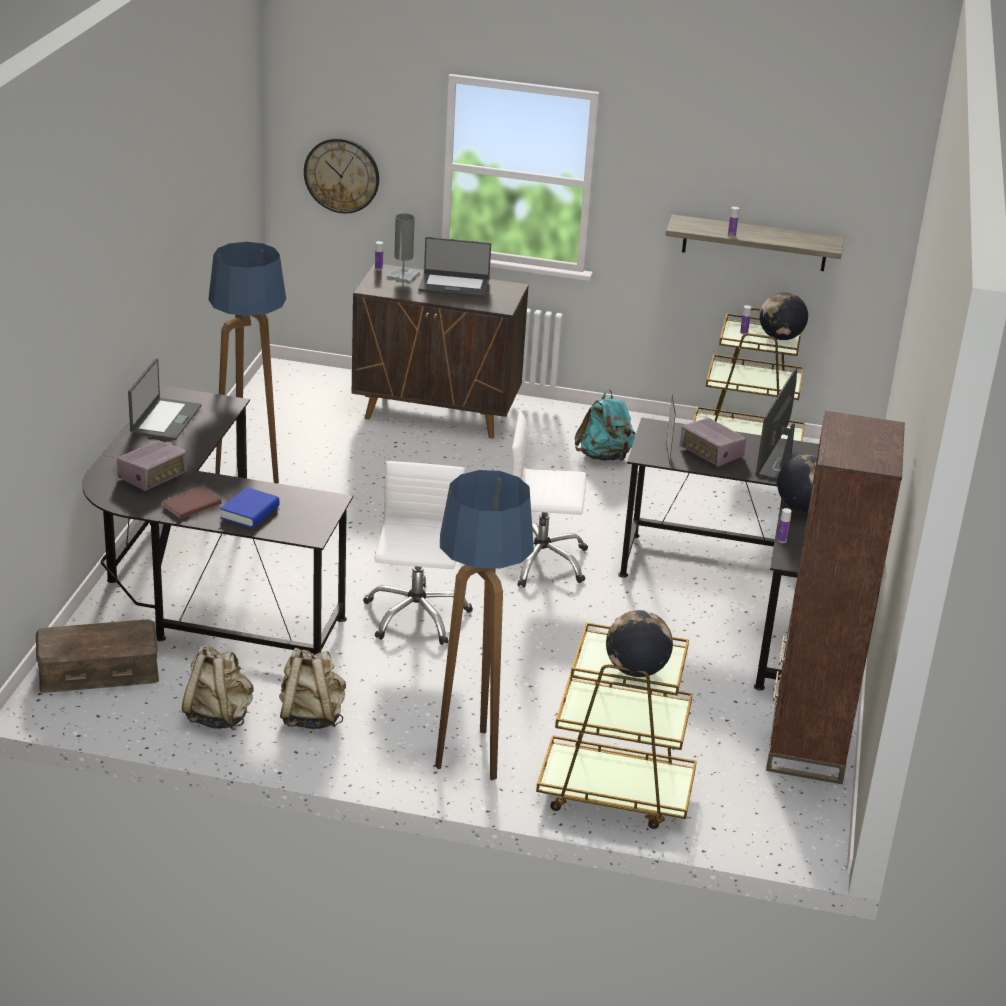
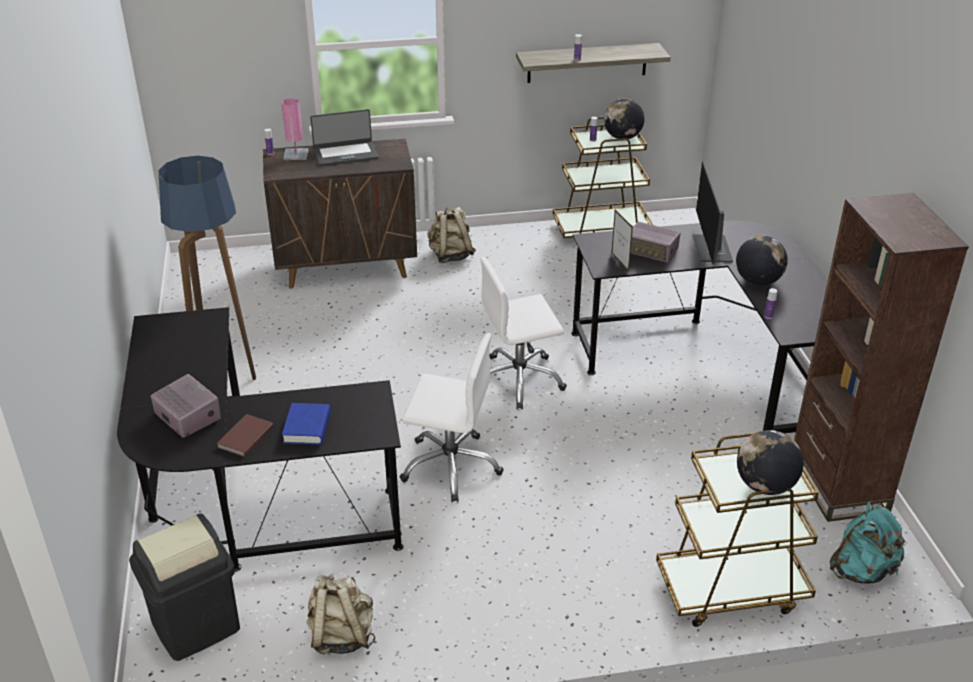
camera: 20 degrees left, 5 degrees up
(98, 670) = (195, 625): brown storage box -> black trash can
(153, 476) = (188, 416): radio -> radio turned 60 degrees counterclockwise
(165, 419) = (161, 351): laptop -> none
(311, 717) = (427, 605): beige backpack -> beige backpack (450, 255)
(342, 175) = (213, 75): wall clock -> none
(403, 275) = (296, 154): grey table lamp -> pink table lamp
(415, 615) = (451, 466): white office chair -> white office chair turned 120 degrees clockwise
(473, 754) = (591, 592): floor lamp -> none
(604, 456) = (504, 270): turquoise backpack -> turquoise backpack (861, 570)

